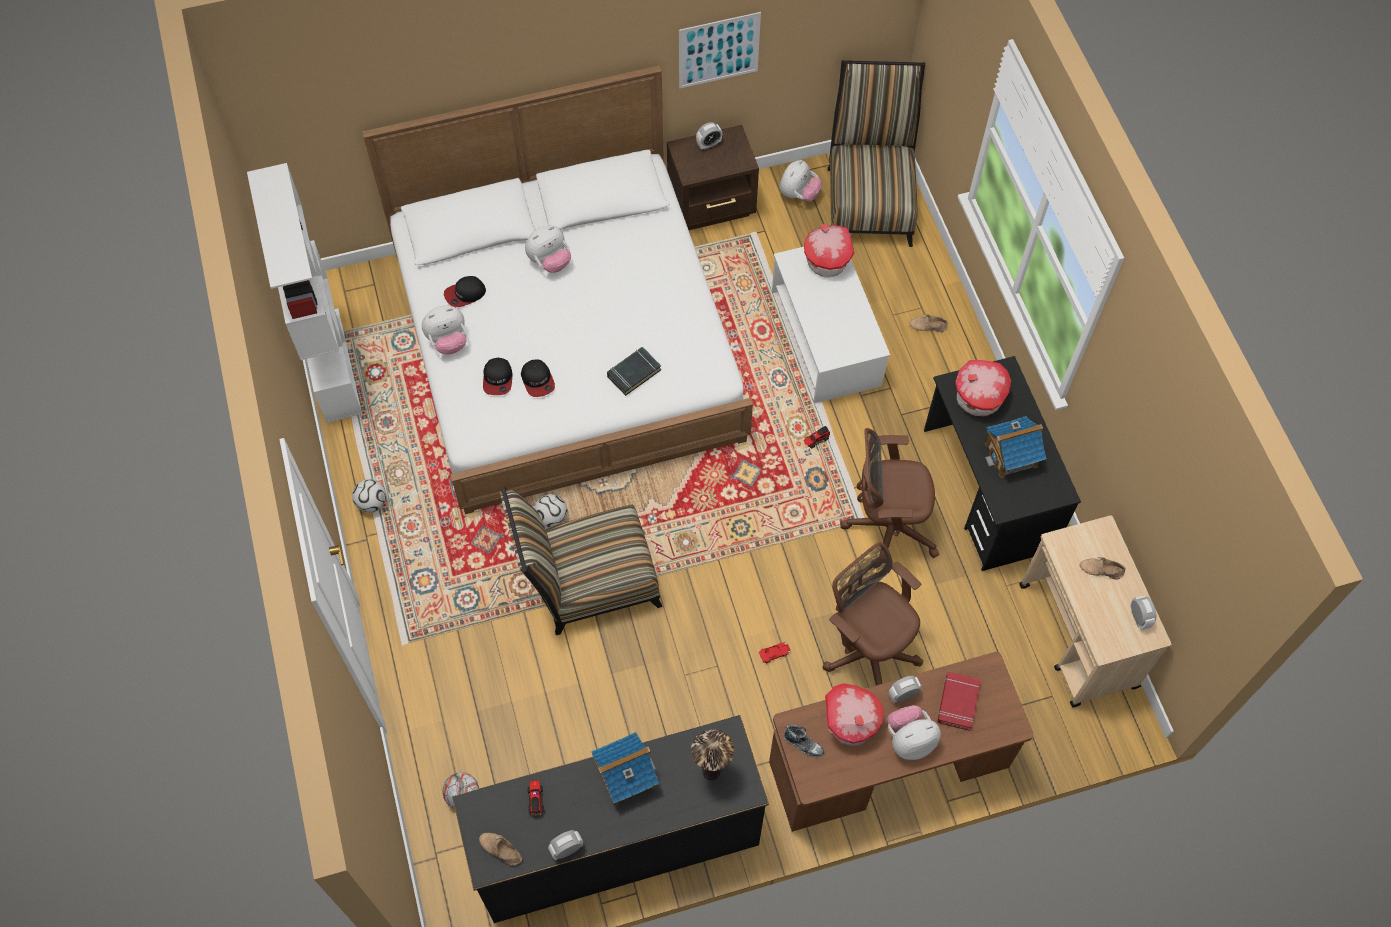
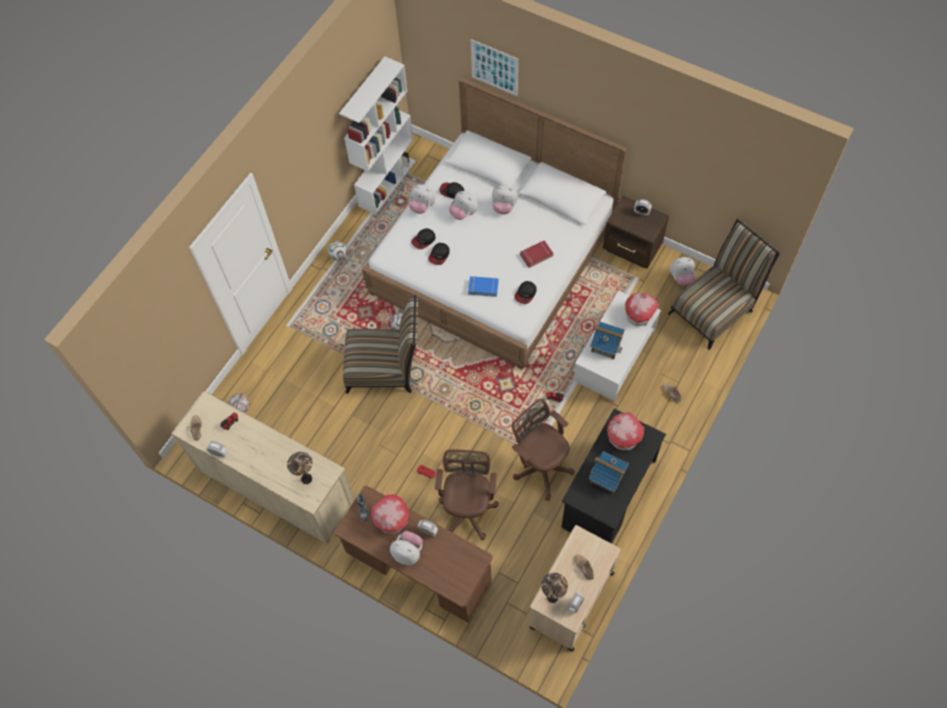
camera: 50 degrees right, 0 degrees up
(510, 307) = (463, 213): none -> plush toy
(587, 581) = (385, 367): chair -> chair turned 150 degrees clockwise
(616, 842) = (275, 485): black dresser -> beige dresser
(625, 775) = (273, 447): toy house -> toy house (606, 345)
(633, 373) = (483, 287): black book -> blue book
(690, 339) = (525, 294): none -> cap
(719, 50) = (664, 162): picture -> picture (494, 67)
(958, 702) = (447, 558): red book -> red book (536, 255)
(1108, 632) = (552, 597): none -> table lamp

